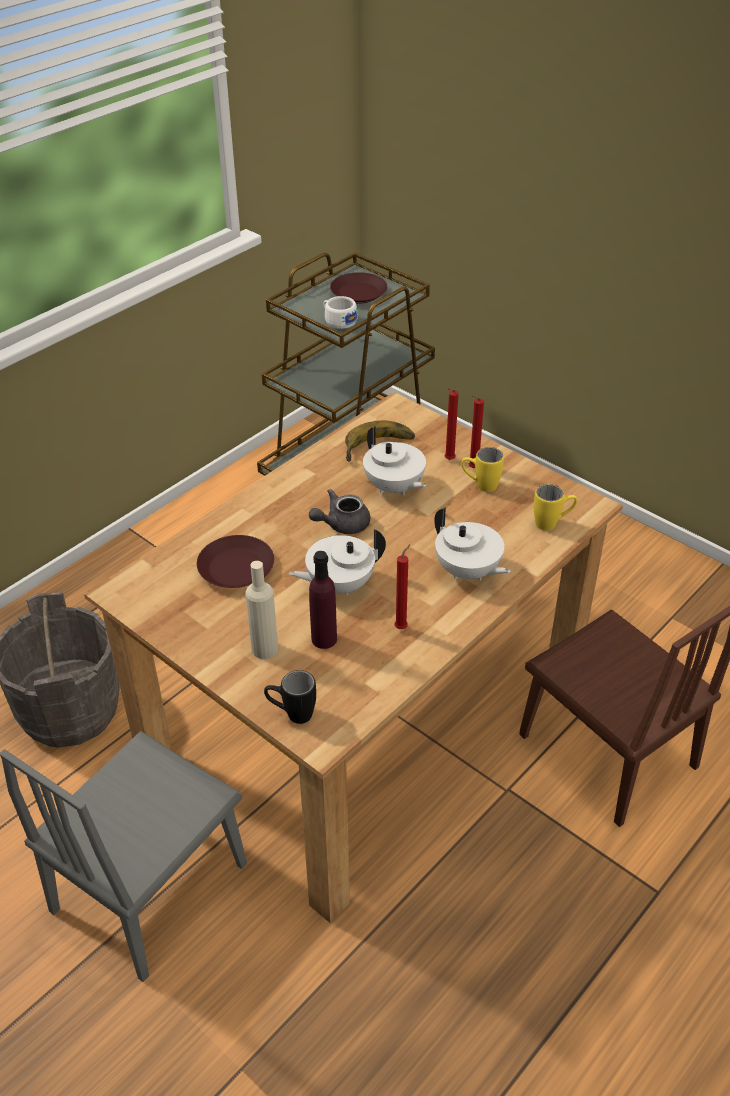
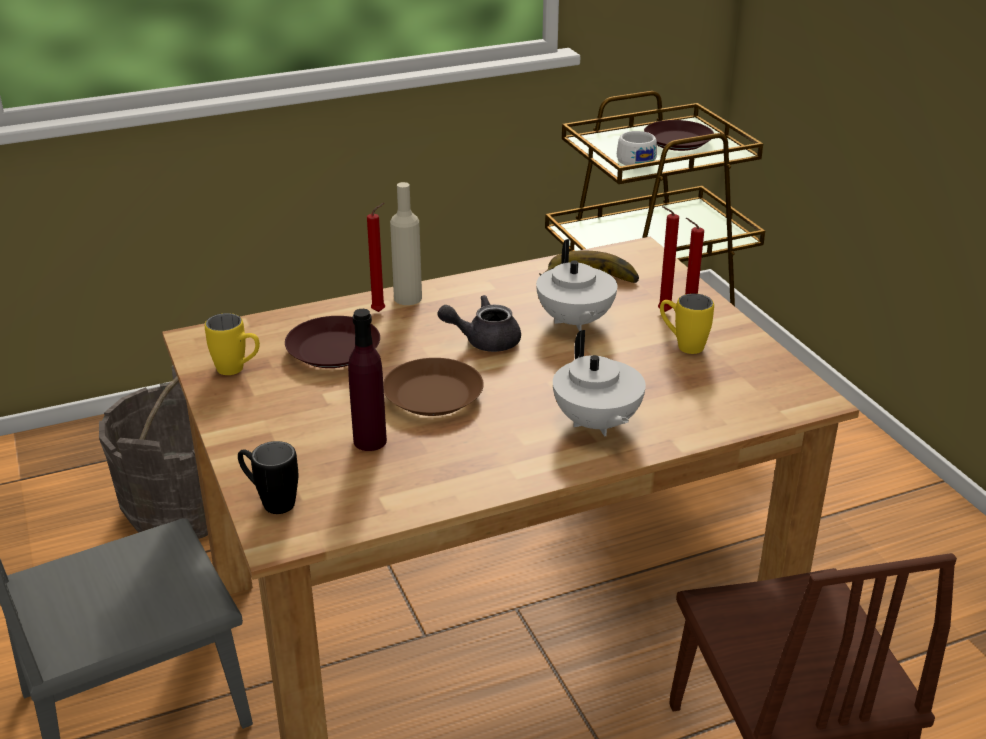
camera: 25 degrees right, 10 degrees down
(264, 649) = (297, 431): beige bottle -> beige bottle (408, 298)
(339, 584) = (432, 395): white teapot -> brown plate
(402, 627) = (470, 455): red candle -> red candle (380, 311)
(552, 523) = (746, 404): yellow mug -> yellow mug (238, 370)

